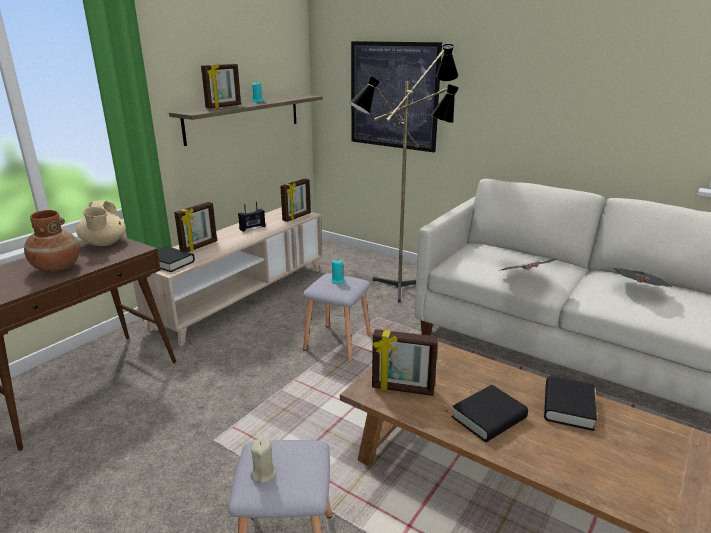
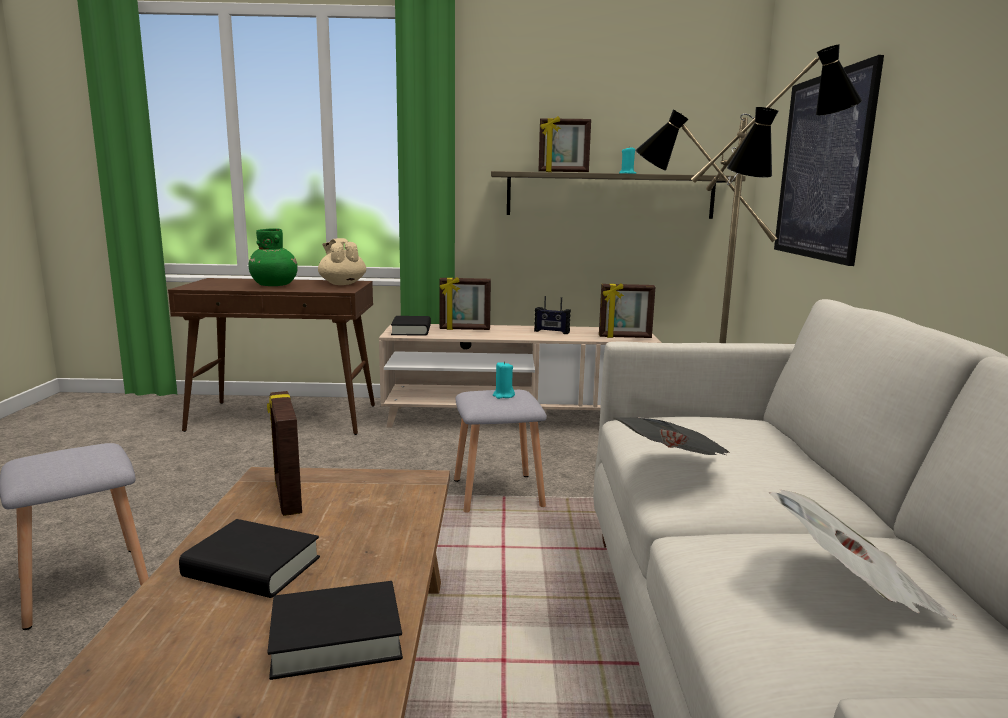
camera: 55 degrees right, 10 degrees down
(57, 267) = (274, 285): brown vase -> green vase
(104, 243) = (342, 284): beige teapot -> beige teapot turned 105 degrees clockwise
(263, 473) = (50, 455): beige candle -> none

